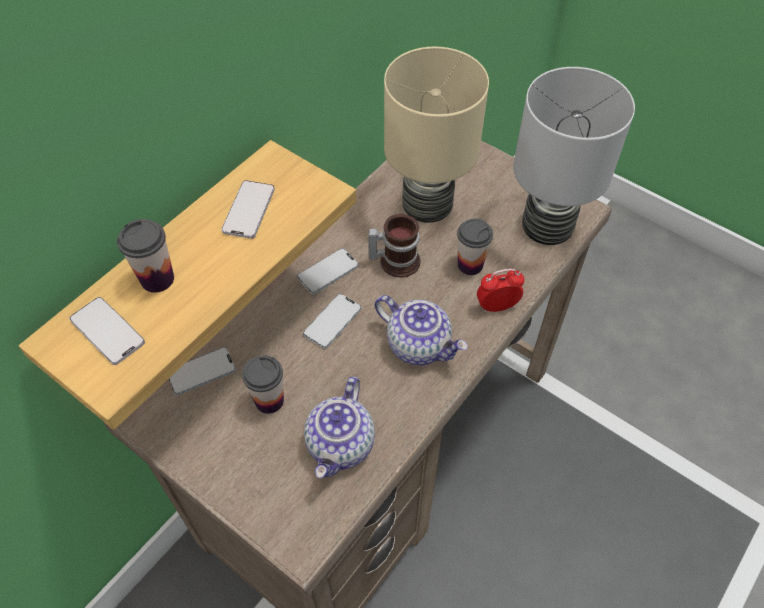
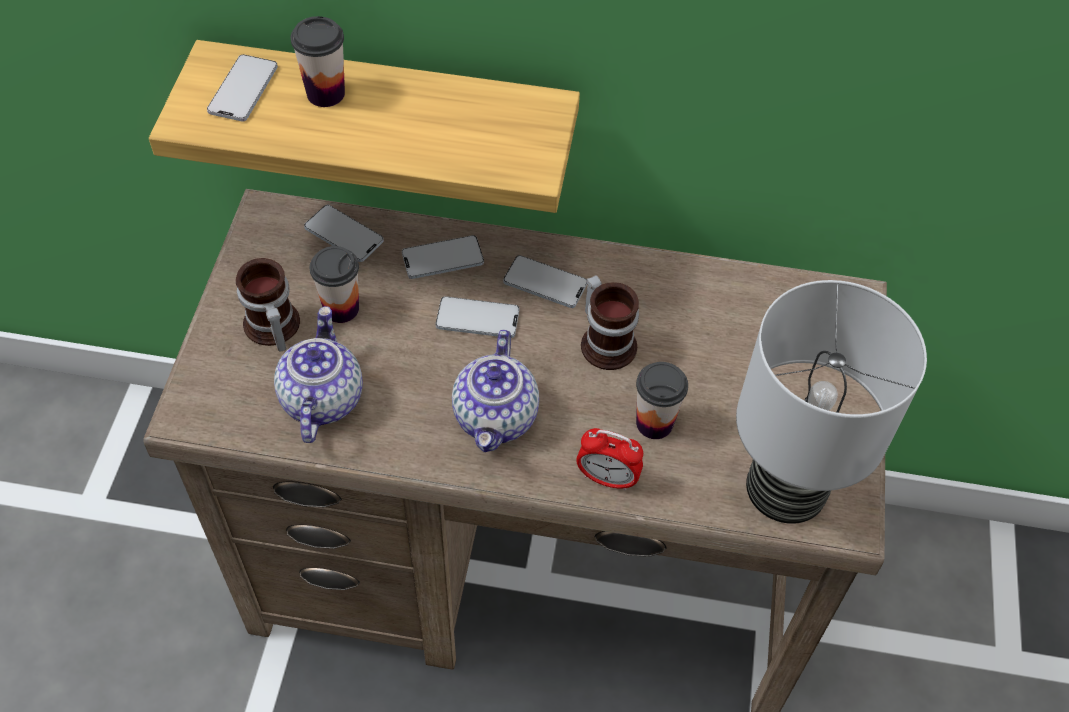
camera: 60 degrees right, 0 degrees up
(248, 210) = (461, 120): phone -> phone (442, 258)
(256, 455) = (271, 328): none -> mug
(341, 445) = (321, 398): teapot -> teapot turned 105 degrees clockwise
(428, 204) = (723, 337): beige table lamp -> none
(497, 306) = (607, 478): alarm clock -> alarm clock turned 150 degrees clockwise

